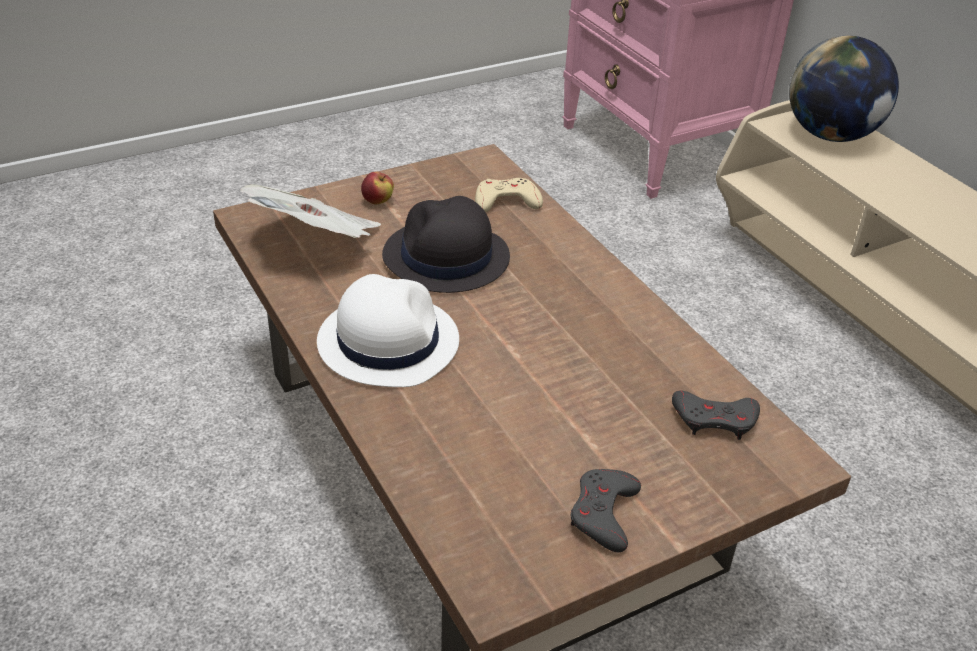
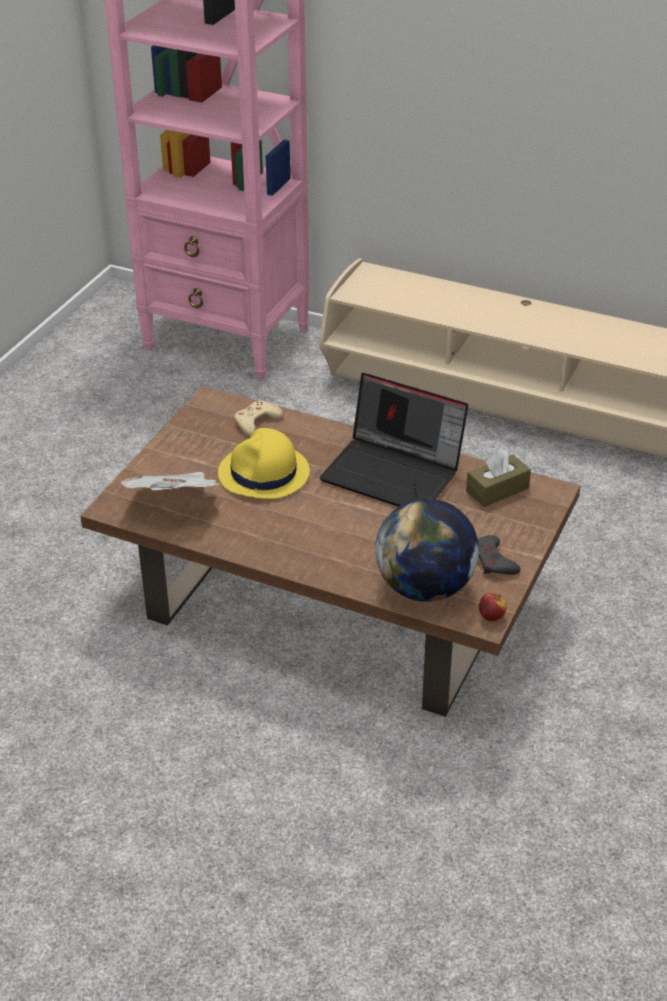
camera: 35 degrees left, 0 degrees up
(378, 201) = (178, 459): apple -> apple (491, 617)
(387, 341) = (291, 536): white hat -> none
(445, 258) = (264, 474): black hat -> yellow hat
(599, 330) = (394, 473): none -> laptop
(715, 419) = (497, 490): grey game controller -> brown tissue box
(830, 135) = (387, 287): globe -> globe (425, 588)

